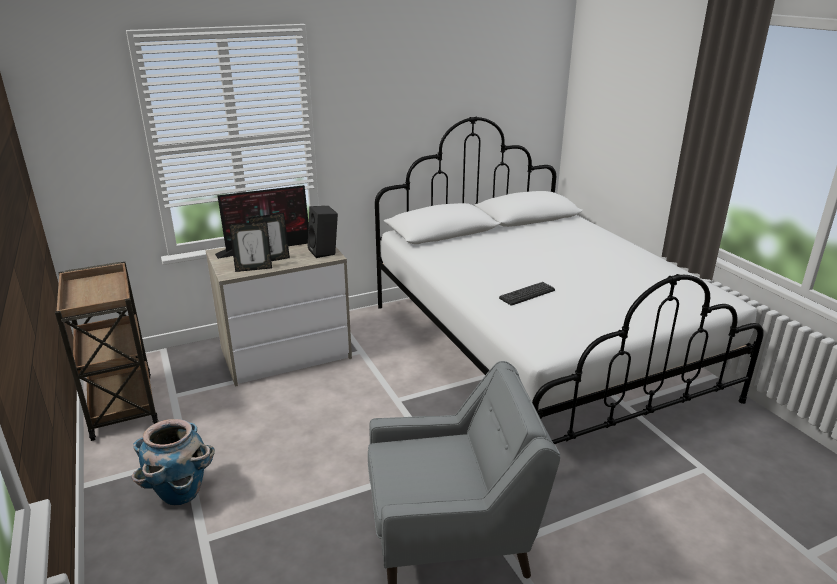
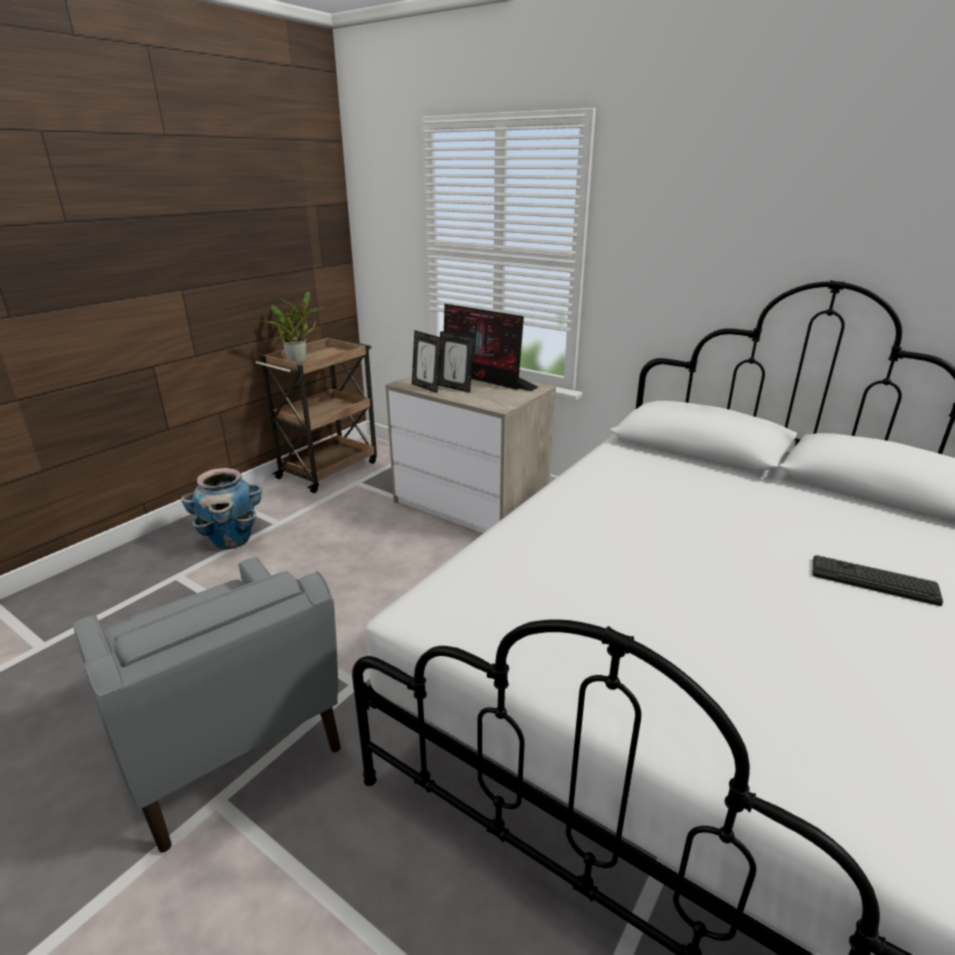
camera: 60 degrees right, 0 degrees up
(93, 302) = (299, 362): none -> potted plant
(324, 252) = (506, 401): black speaker -> none
(527, 294) = (591, 556): keyboard -> keyboard (873, 581)

